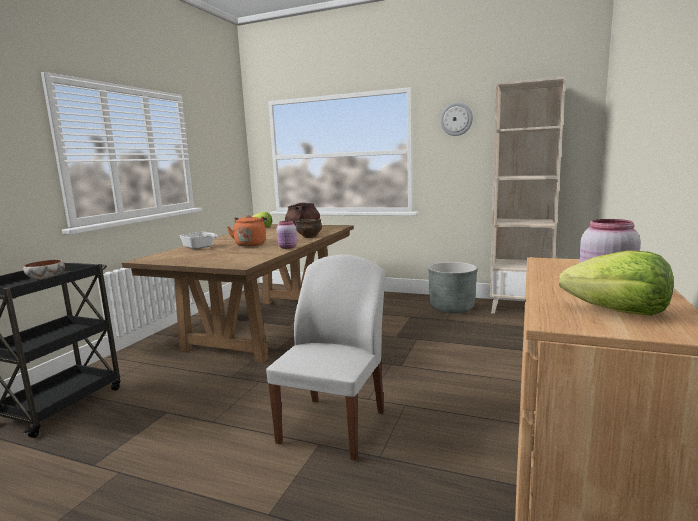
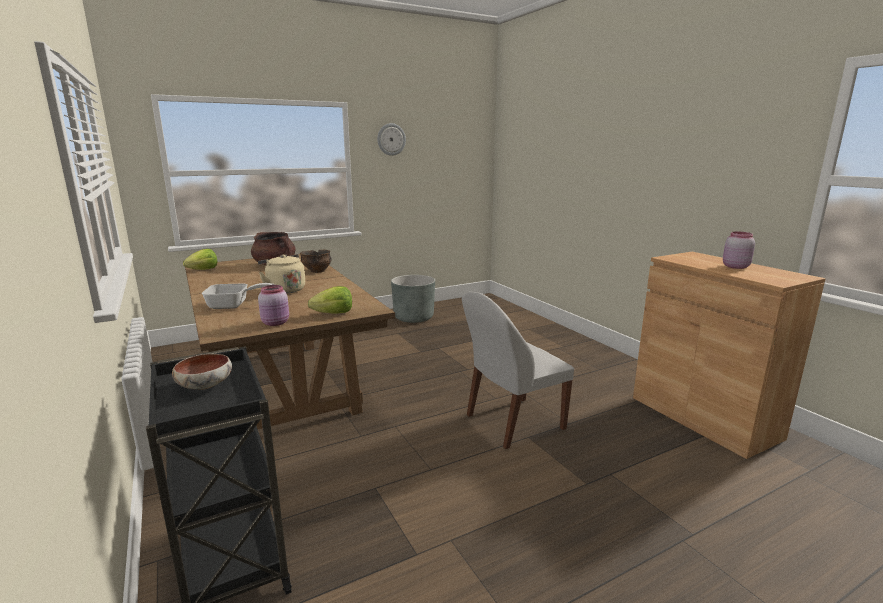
camera: 50 degrees left, 5 degrees up
(250, 244) = (284, 290): orange kettle -> beige kettle
(288, 247) = (343, 285): pink jar -> pink jar (276, 323)
(334, 425) = (512, 422): white chair -> white chair turned 90 degrees counterclockwise
(520, 308) = (457, 305): beige bookcase -> none
(618, 312) = (771, 274): lettuce -> lettuce (334, 313)

